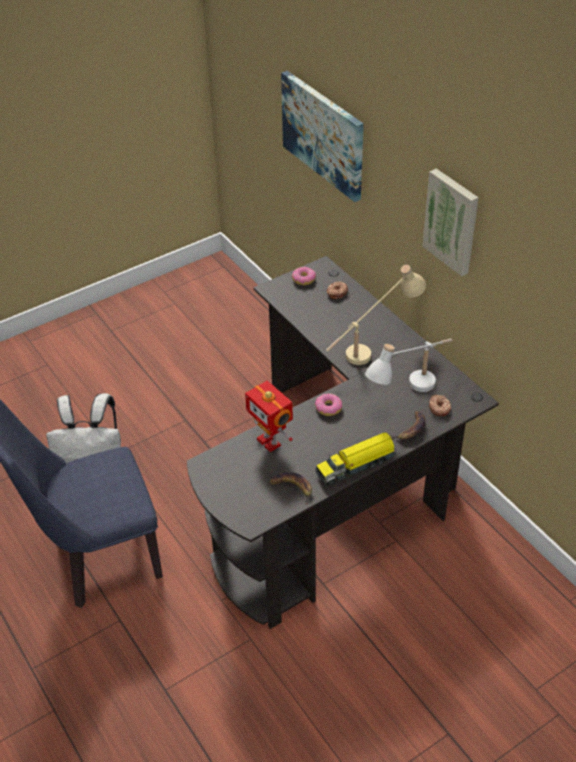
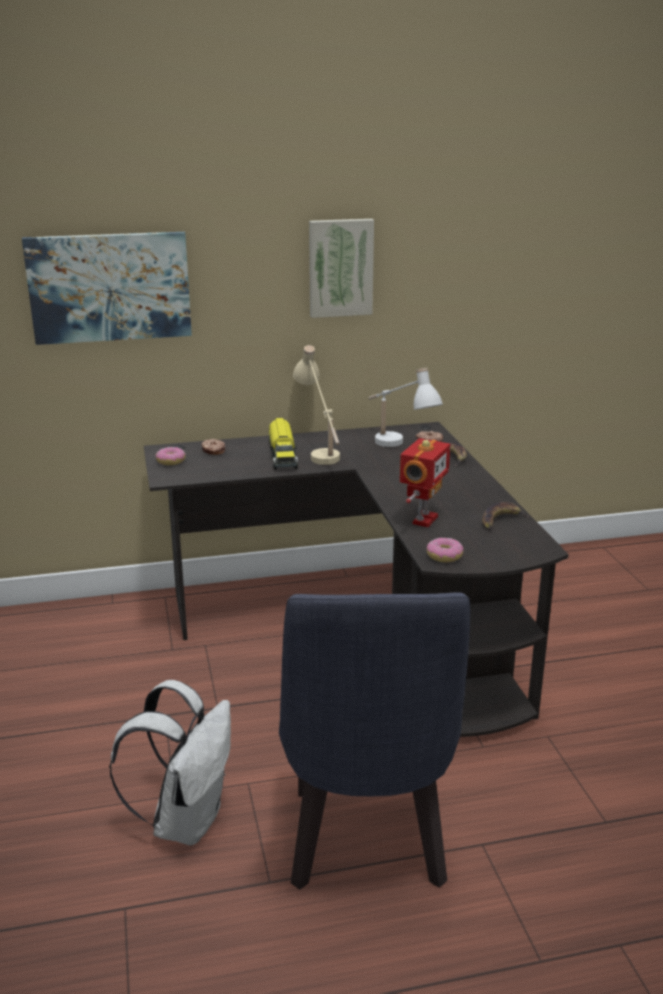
camera: 70 degrees left, 20 degrees down
(270, 441) = (423, 520): toy robot -> toy robot turned 45 degrees counterclockwise
(328, 408) = (392, 484): donut -> donut (444, 556)
(356, 465) = (484, 486): toy truck -> toy truck (282, 455)

